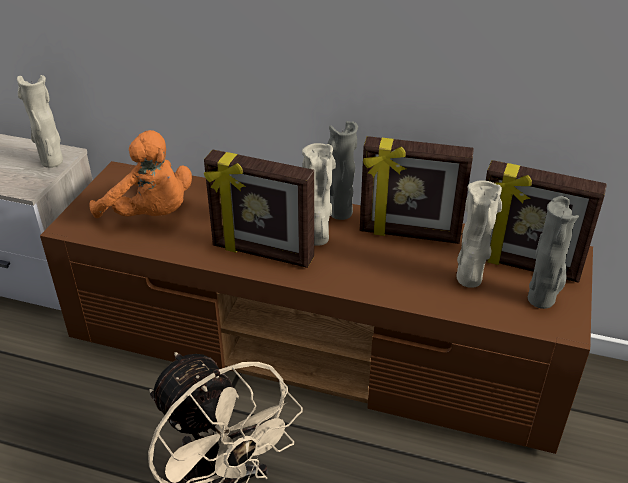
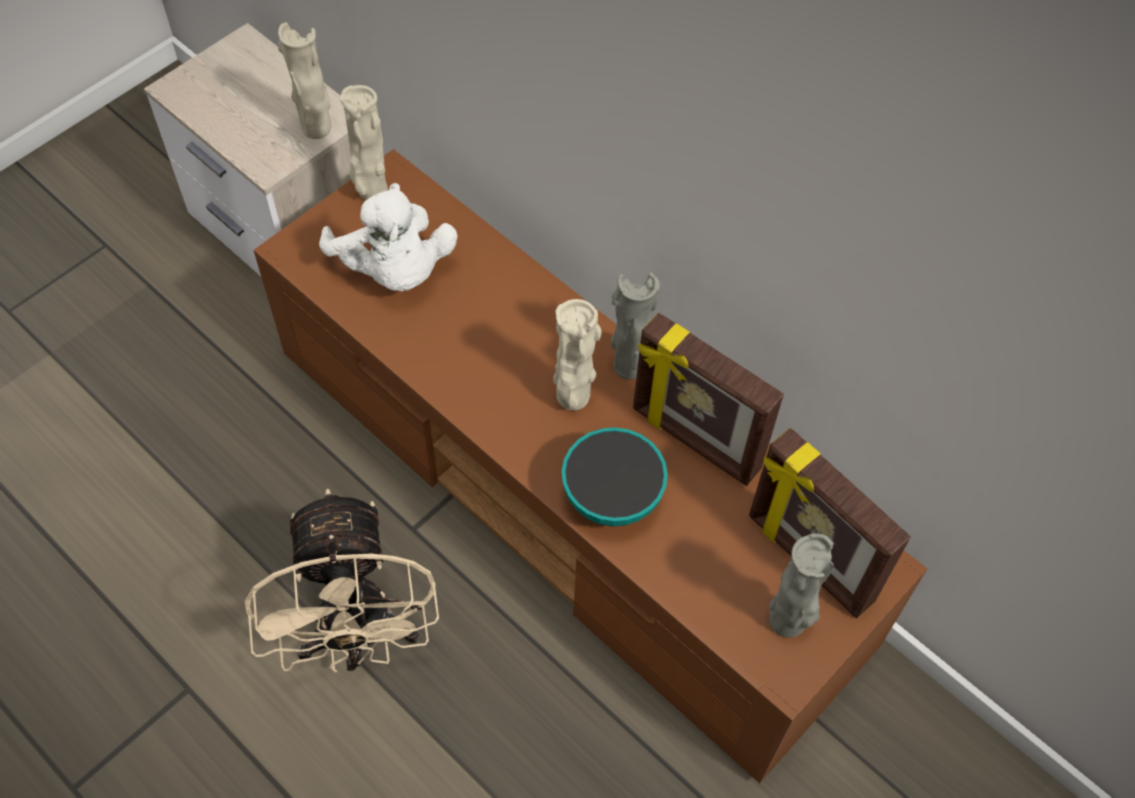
camera: 25 degrees right, 20 degrees up
(151, 215) = (394, 270): orange plush toy -> white plush toy
(262, 253) = (492, 392): picture frame -> none
(382, 278) = (612, 497): none -> bowl
(469, 281) = (718, 550): beige vase -> beige vase (372, 191)

